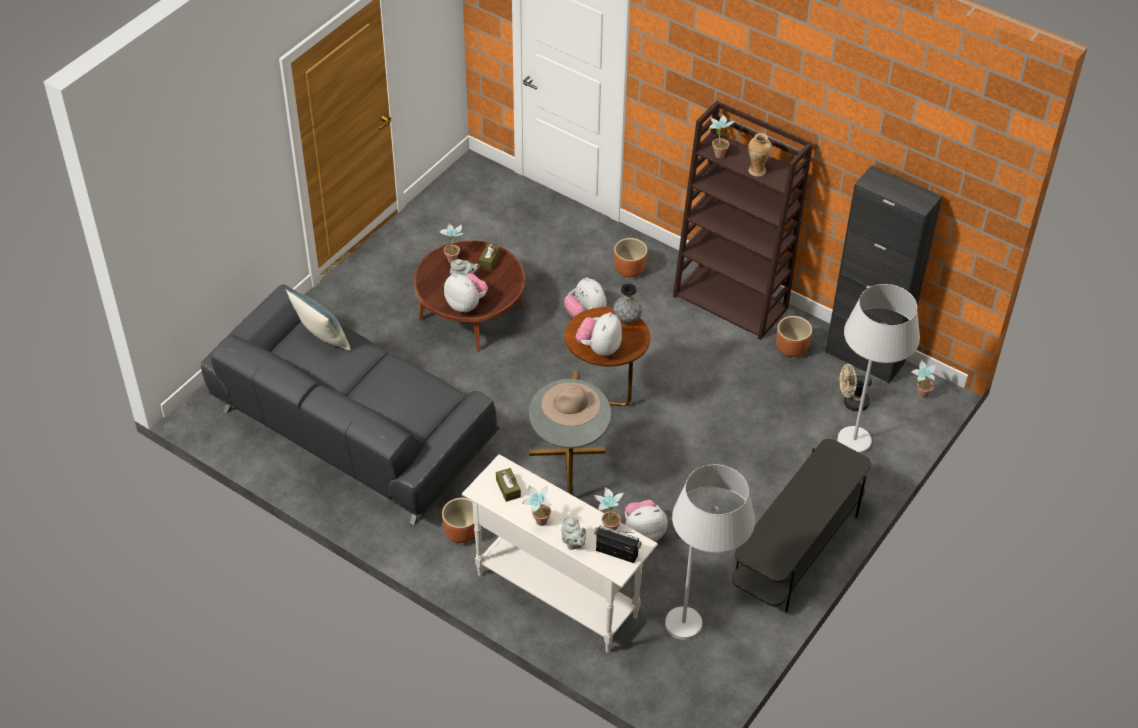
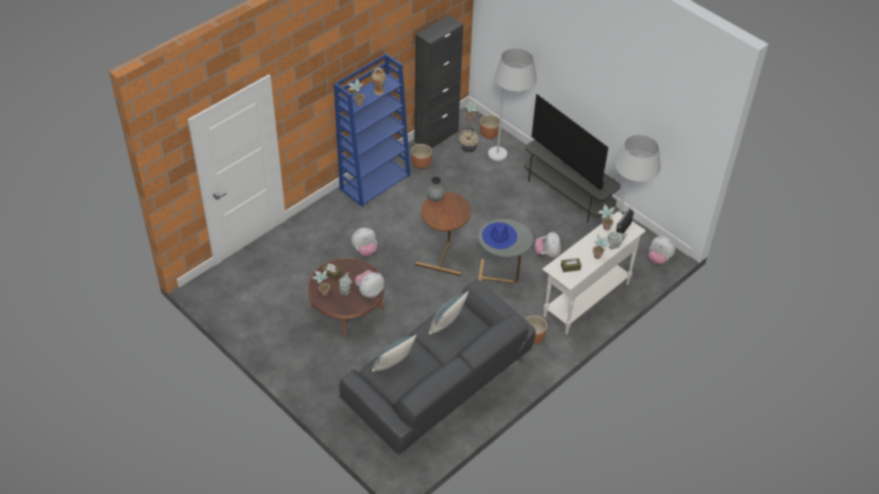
camera: 80 degrees left, 0 degrees up
(405, 385) = (447, 324): none -> pillow
(570, 404) = (499, 235): beige hat -> blue hat
(599, 348) = (456, 215): plush toy -> plush toy (659, 259)
(630, 270) = (332, 223): brown planter -> brown planter (489, 134)
(732, 302) = (375, 181): brown bookcase -> blue bookcase
(807, 502) = (569, 163): none -> television

